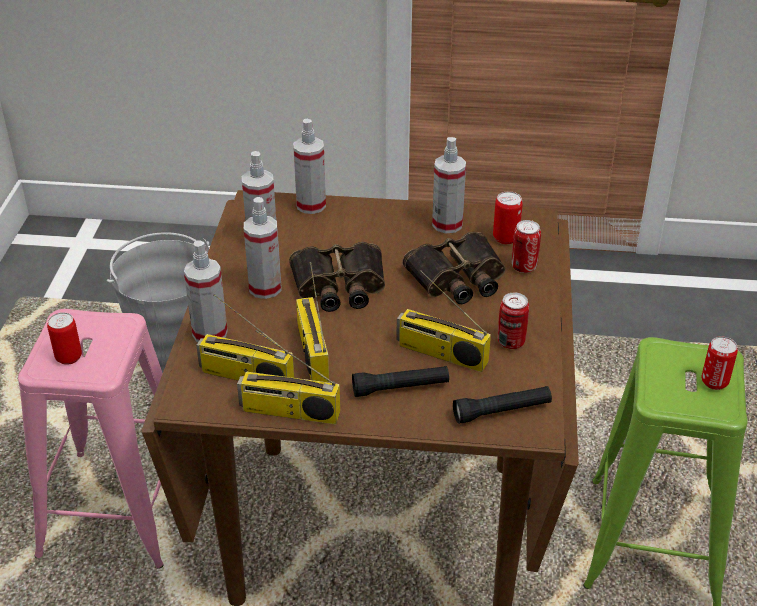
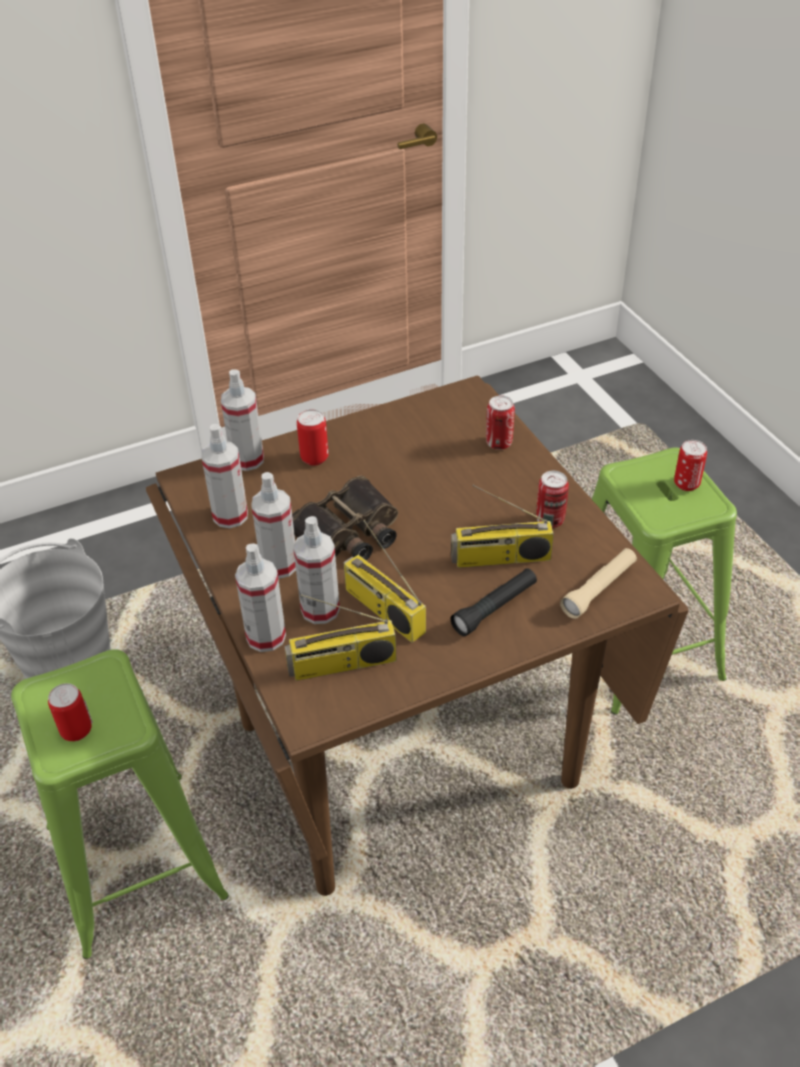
camera: 30 degrees left, 5 degrees up
(117, 510) = (135, 863): pink stool -> green stool
(289, 412) = (415, 681): radio -> none
(447, 224) = (395, 428): spray bottle -> spray bottle (320, 609)
(458, 278) = (451, 478): binoculars -> none
(502, 411) = (599, 589): black flashlight -> beige flashlight
(505, 238) = (459, 421): can -> can (314, 458)

